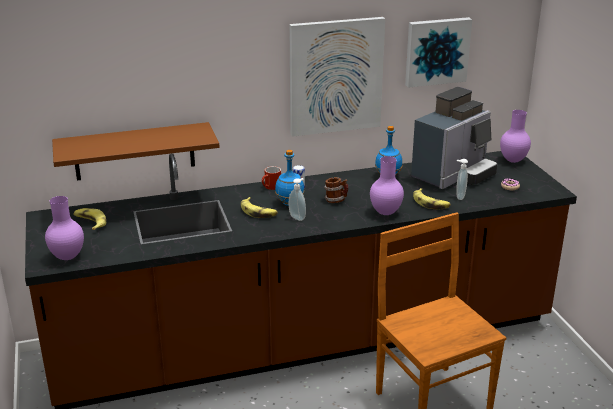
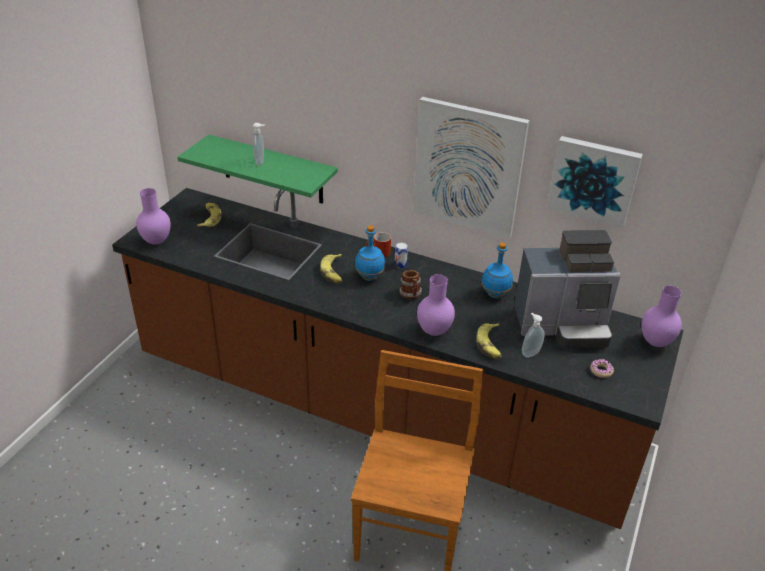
camera: 40 degrees right, 10 degrees up
(134, 151) = (272, 170): brown shelf -> green shelf
(298, 217) = (355, 295): soap dispenser -> soap dispenser (260, 162)

